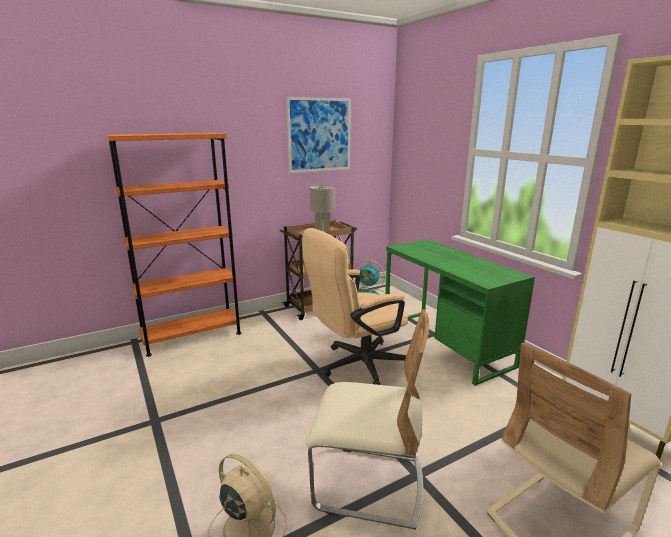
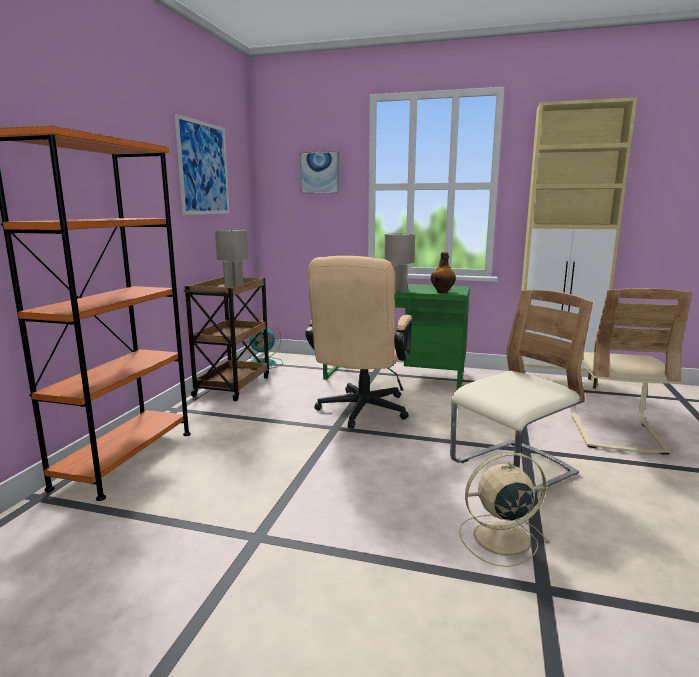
camera: 45 degrees left, 5 degrees down
(434, 134) = (320, 173): none -> picture
(442, 264) = (398, 290): none -> grey table lamp
(477, 277) = (442, 292): none -> bottle

